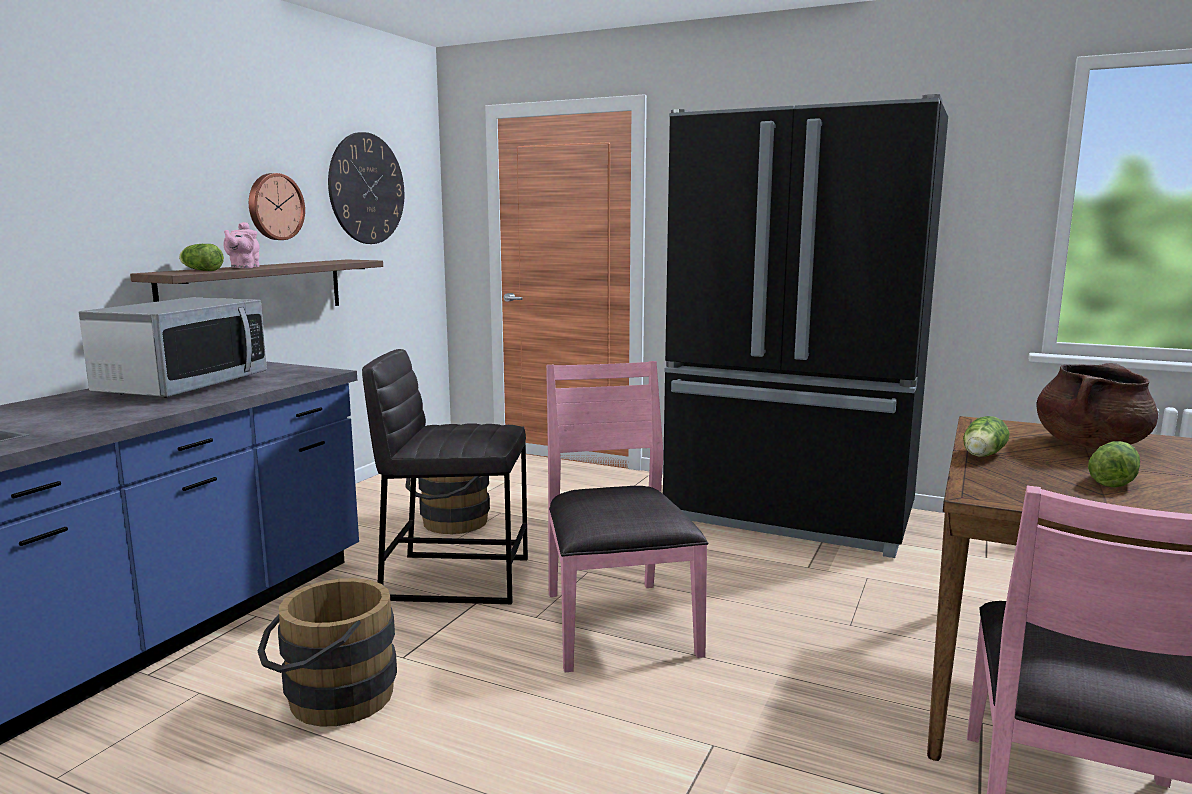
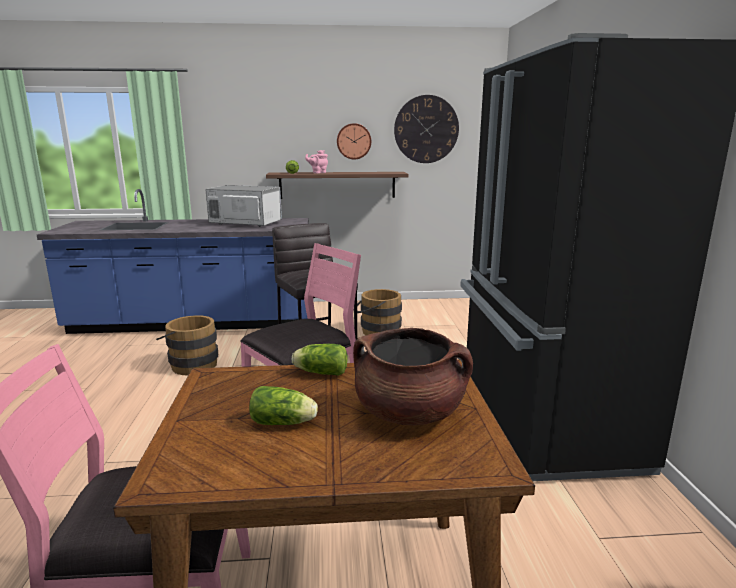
camera: 60 degrees right, 5 degrees up
(183, 385) = (245, 223): microwave -> microwave turned 150 degrees counterclockwise

